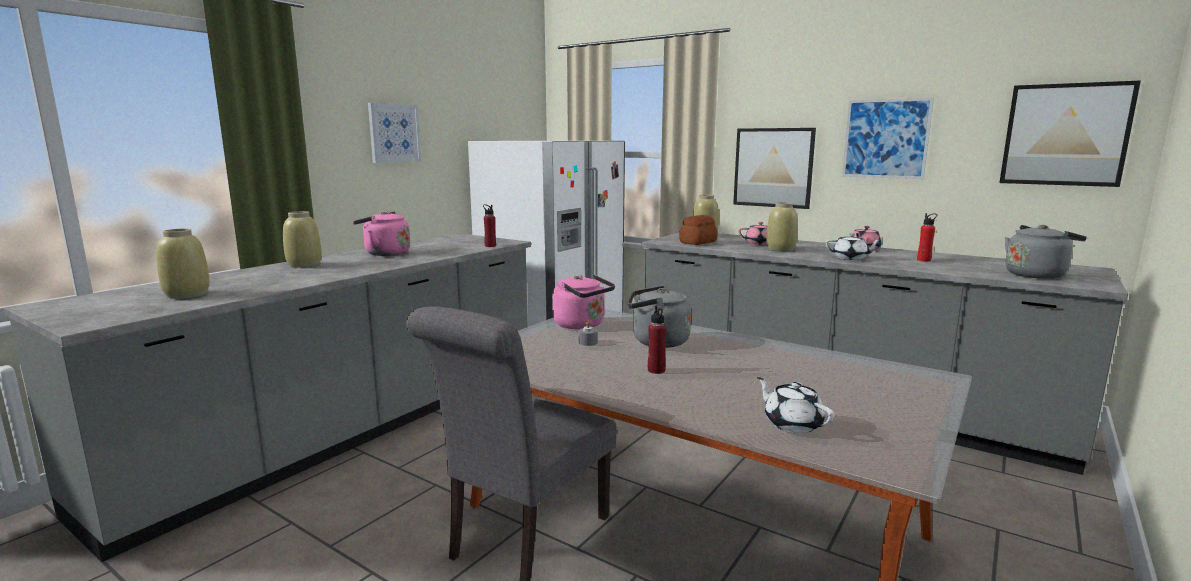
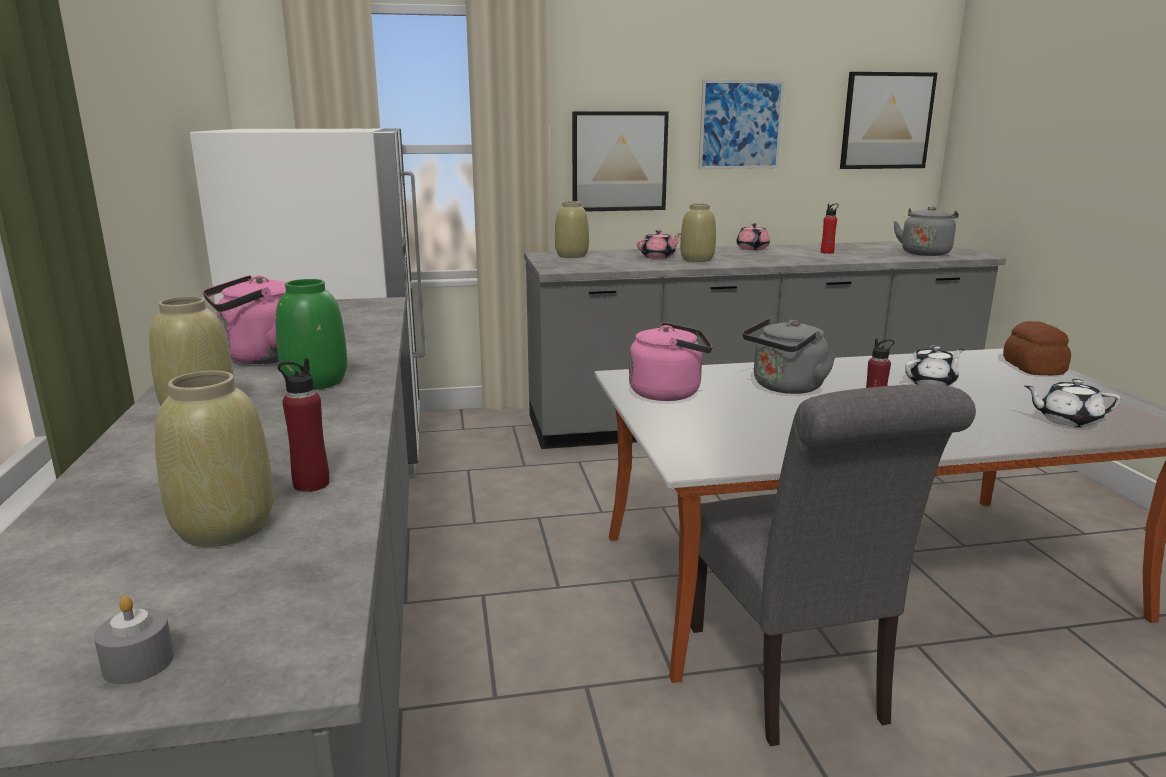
camera: 45 degrees left, 5 degrees up
(364, 265) = (317, 382): none -> green vase
(394, 133) = (124, 119): picture -> none
(490, 246) = (380, 313): red bottle -> red bottle (311, 484)
(588, 342) = (738, 409): grey candle -> grey candle (138, 663)
(698, 242) = (599, 264): bread -> bread (1034, 367)
(850, 258) = (779, 259): white teapot -> white teapot (931, 383)

